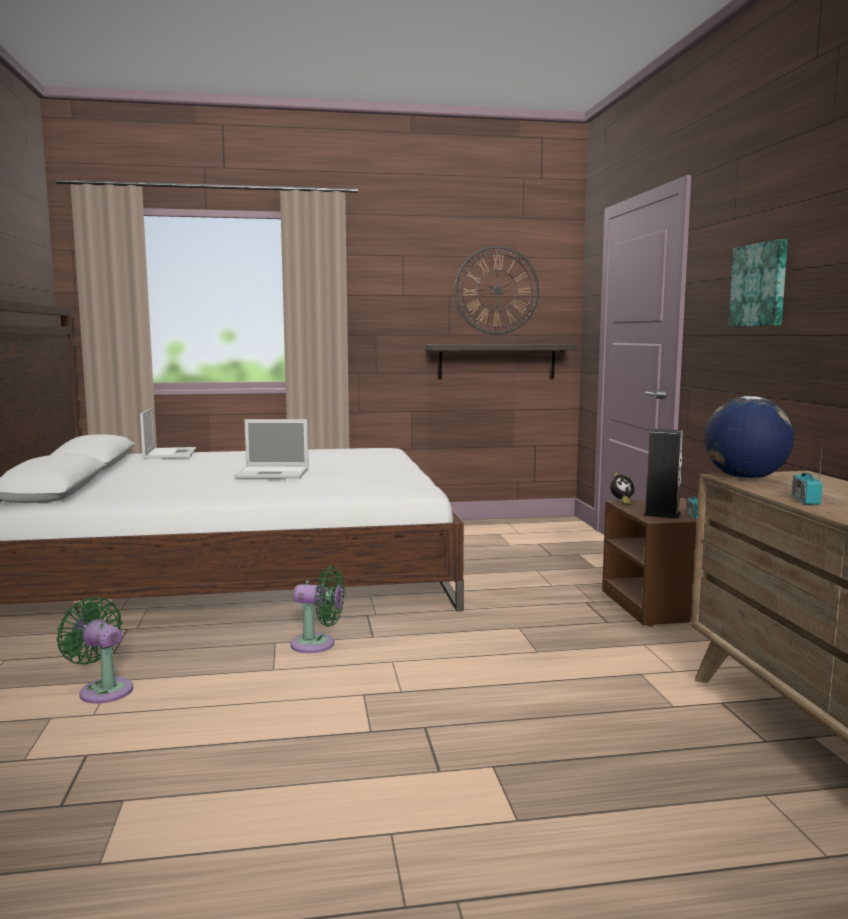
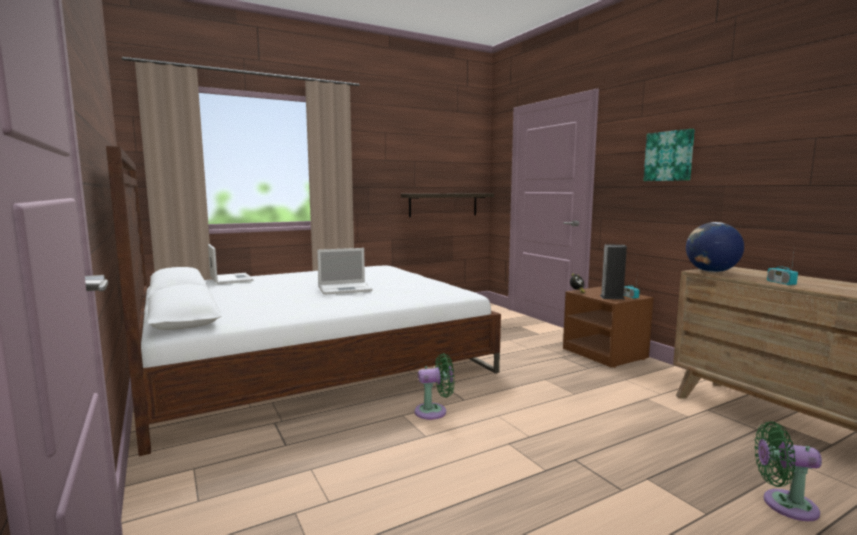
camera: 20 degrees left, 0 degrees up
(103, 689) = (313, 478): green fan -> green fan (784, 504)
(497, 290) = (443, 158): wall clock -> none

